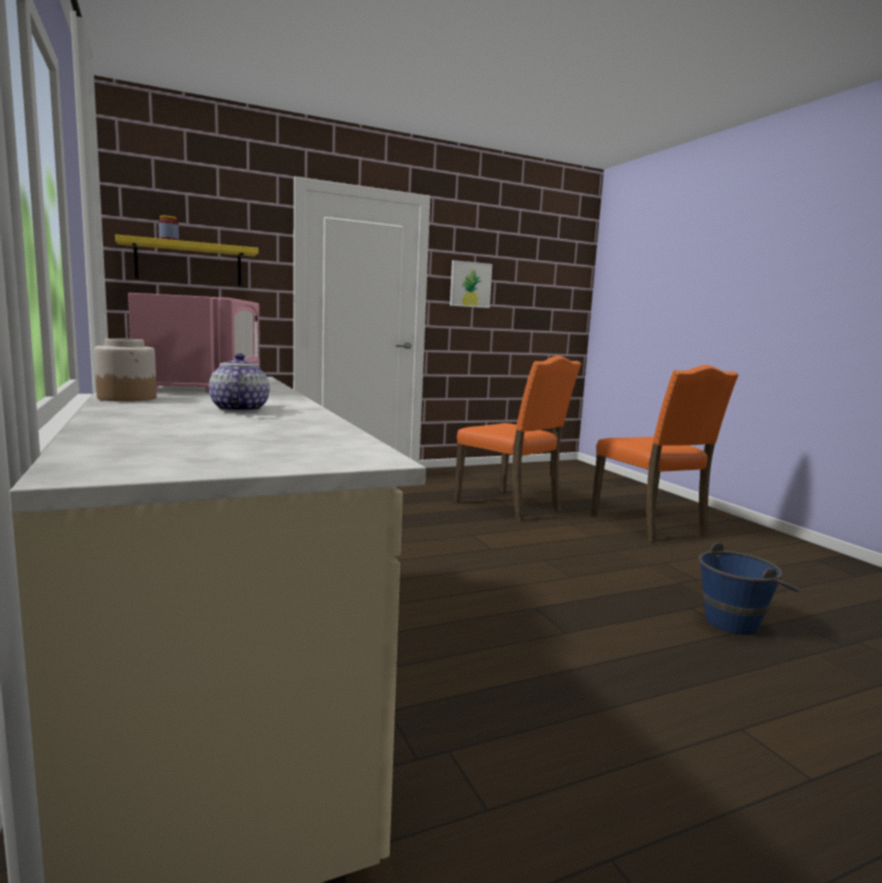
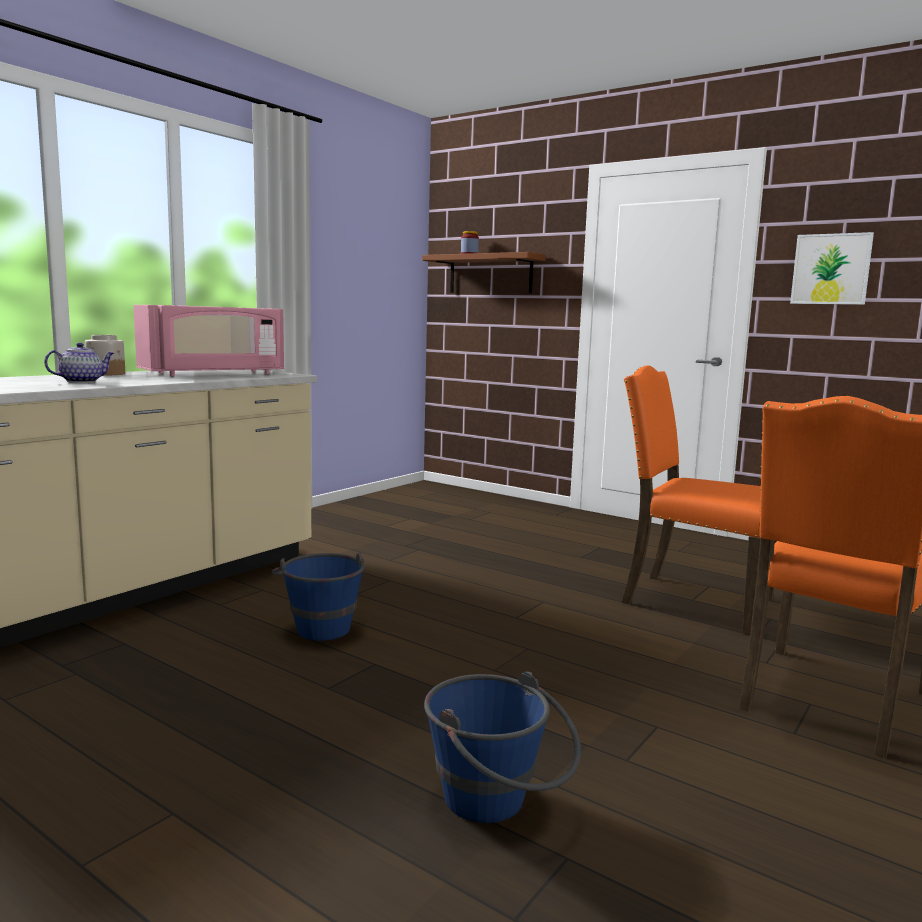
camera: 60 degrees right, 0 degrees up
(189, 263) = (490, 274): yellow shelf -> brown shelf
(440, 609) = (320, 625): none -> blue bucket
(510, 506) = (692, 601): orange chair -> orange chair turned 105 degrees clockwise

